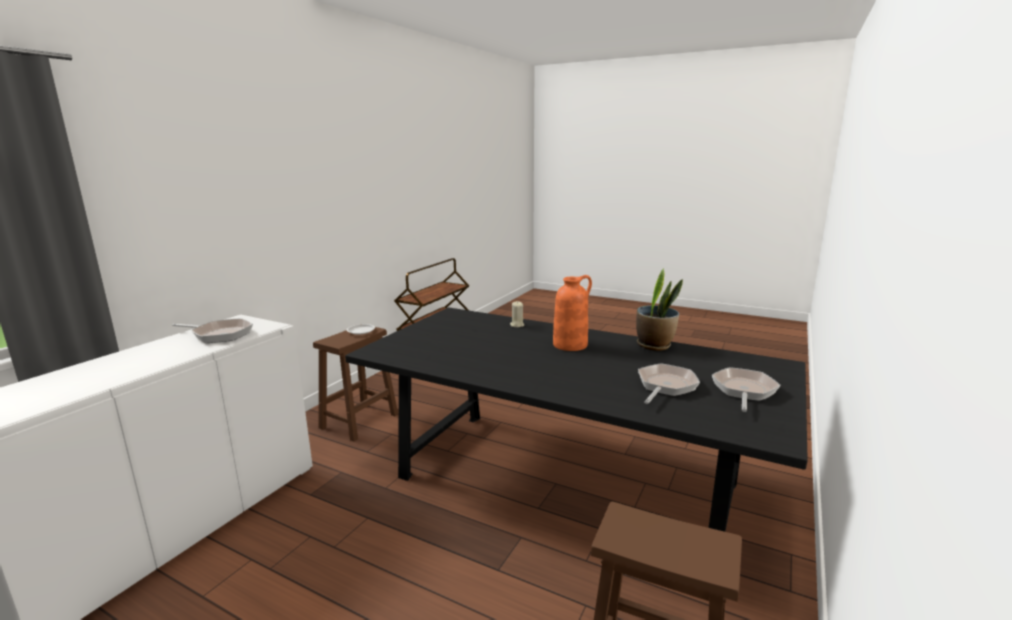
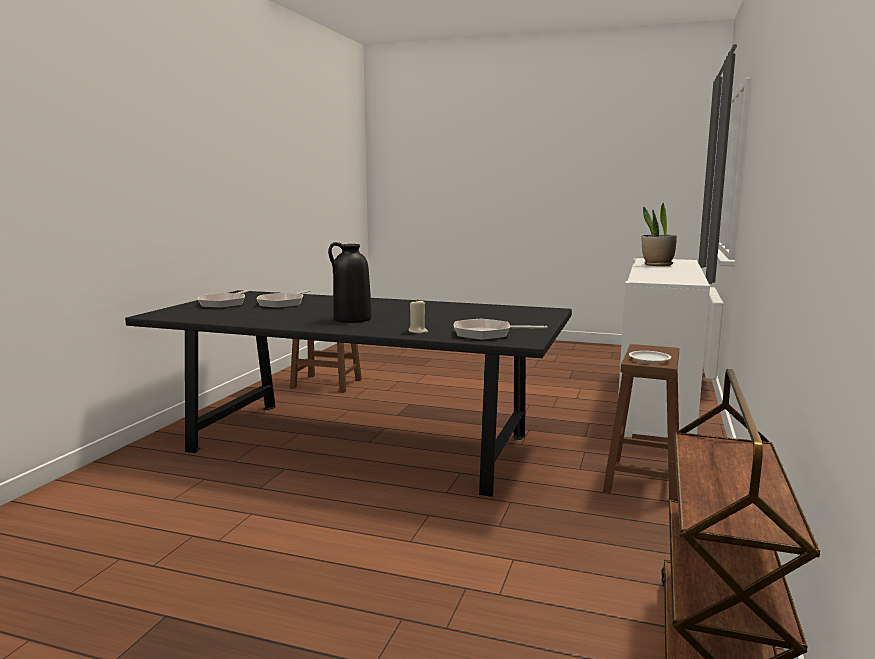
camera: 170 degrees right, 5 degrees down
(219, 334) = (665, 276): frying pan -> frying pan (487, 334)
(570, 344) = (352, 319): orange vase -> black vase
(654, 345) = (259, 321): potted plant -> potted plant (657, 265)

